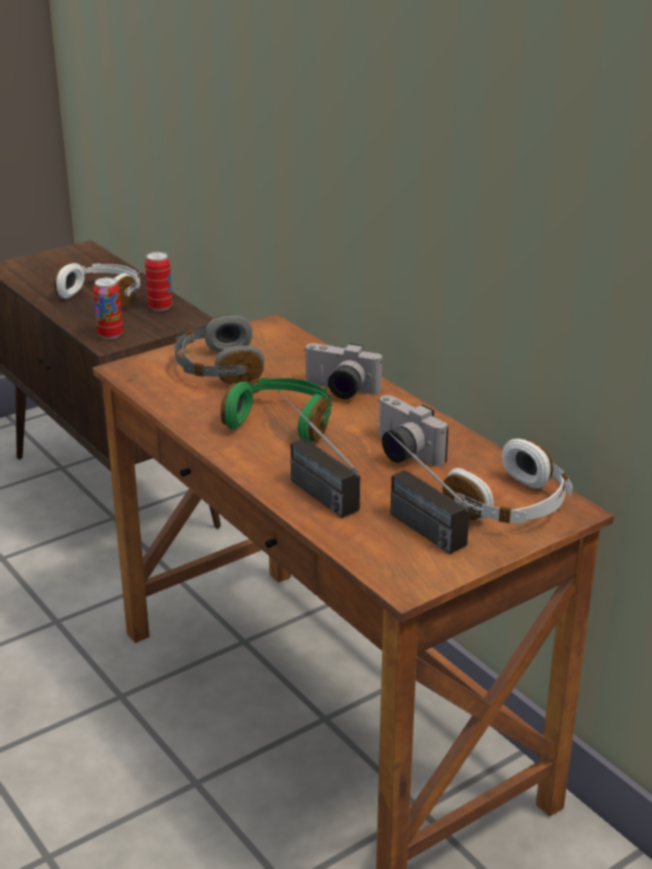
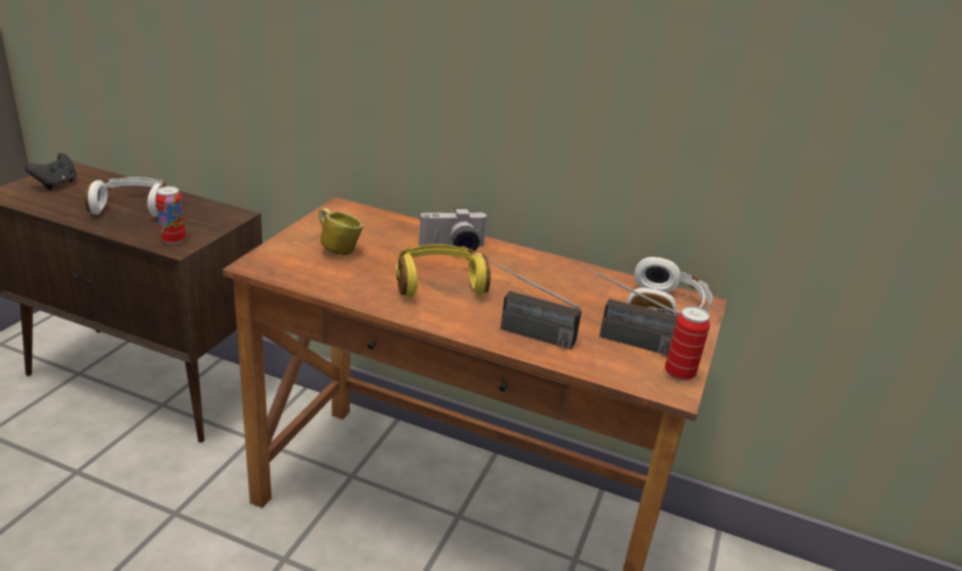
camera: 35 degrees left, 0 degrees up
(58, 263) = (56, 184): none -> black game controller
(160, 307) = (196, 209): can -> can (679, 374)
(217, 369) = (338, 249): grey headphones -> mug
(282, 422) = (439, 283): green headphones -> yellow headphones
(402, 452) = (551, 287): camera -> none

